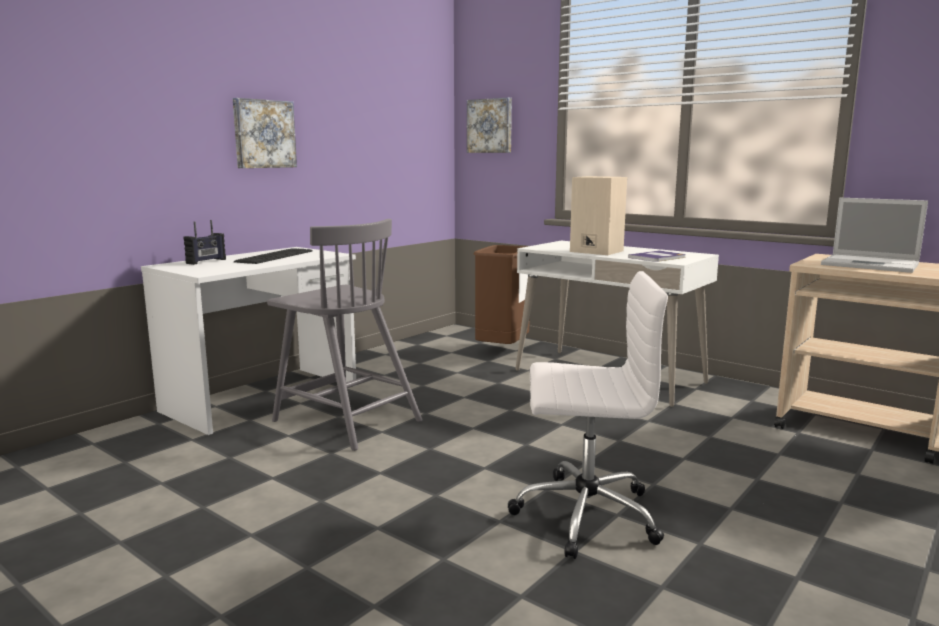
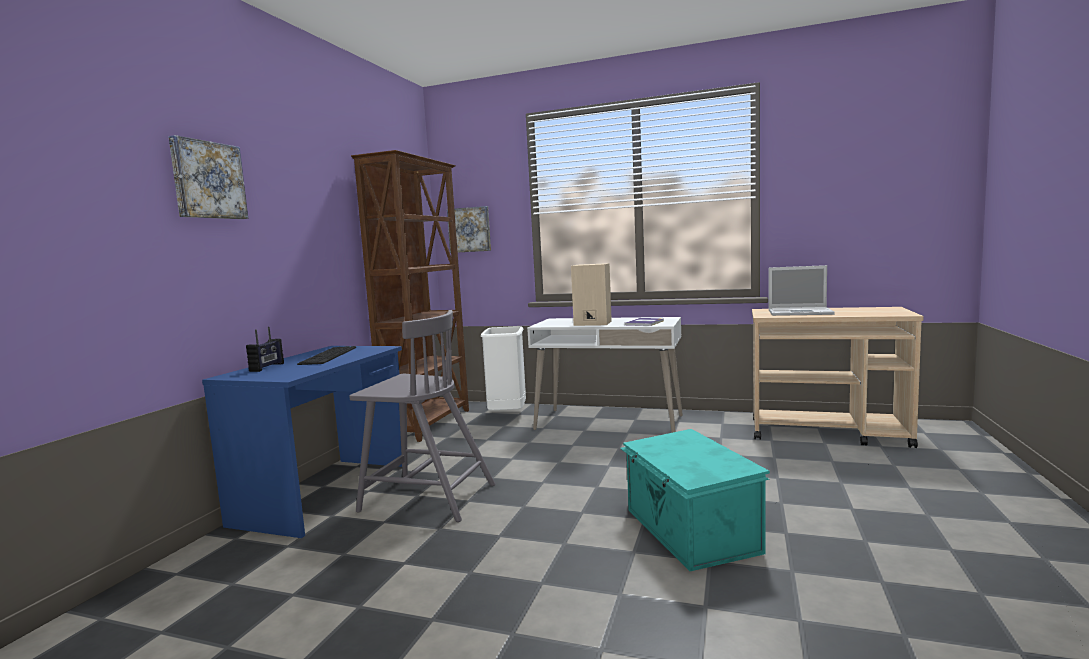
camera: 20 degrees left, 5 degrees down
(263, 134) = (298, 243): picture -> picture (207, 180)
(263, 398) = (327, 493): white desk -> blue desk
(414, 346) = (429, 423): none -> brown bookcase
(502, 350) = (508, 415): brown trash can -> white trash can
(583, 514) = (689, 531): white office chair -> turquoise storage box

